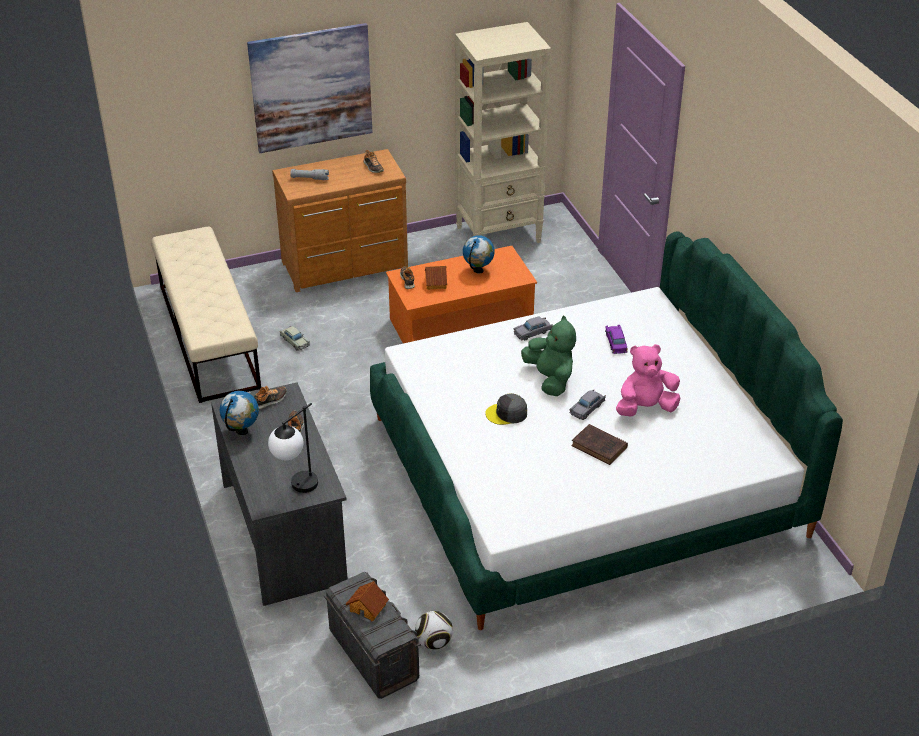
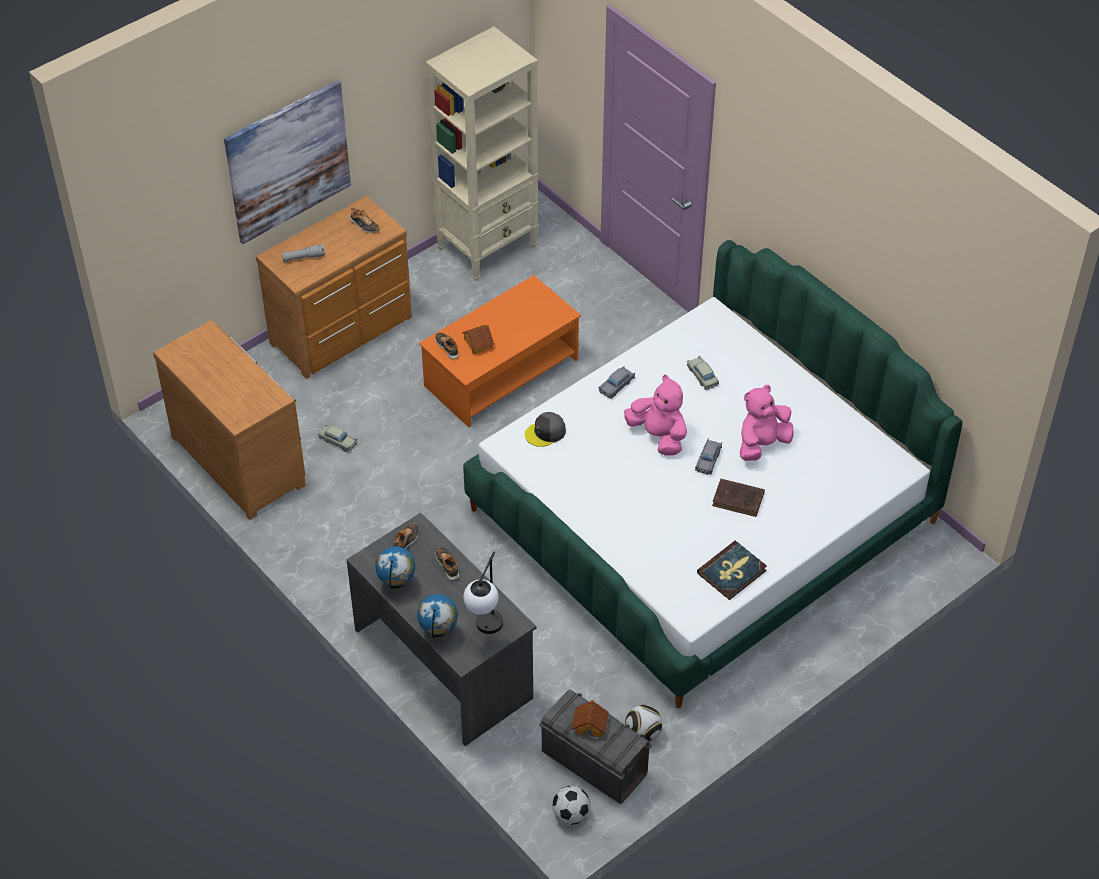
camera: 20 degrees left, 10 degrees up
(208, 335) = (240, 459): beige bench -> brown dresser
(327, 694) = (571, 815): none -> football
(478, 270) = (514, 316): globe -> globe (438, 632)
(507, 413) = (635, 487): grey cap -> grey cap (545, 433)
(550, 379) = (658, 436): green plush toy -> pink plush toy
(562, 505) = (732, 572): none -> book
(616, 343) = (702, 376): purple toy car -> beige toy car

